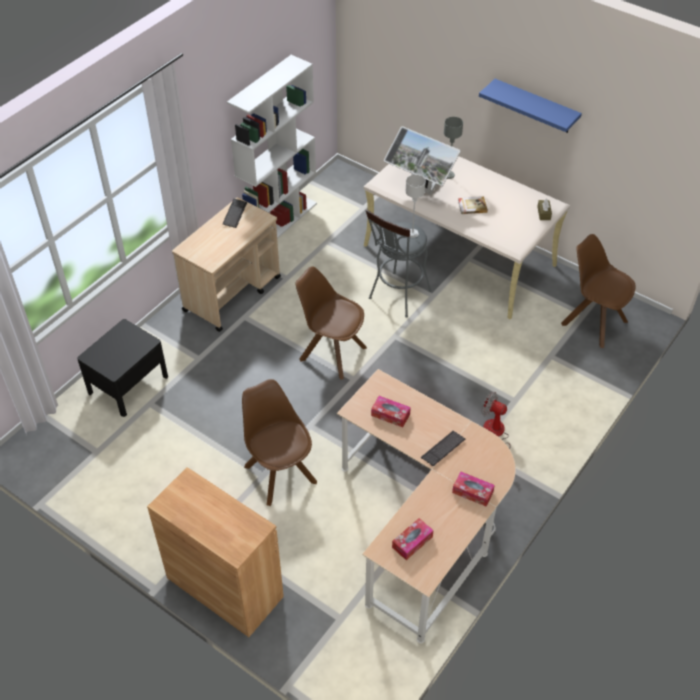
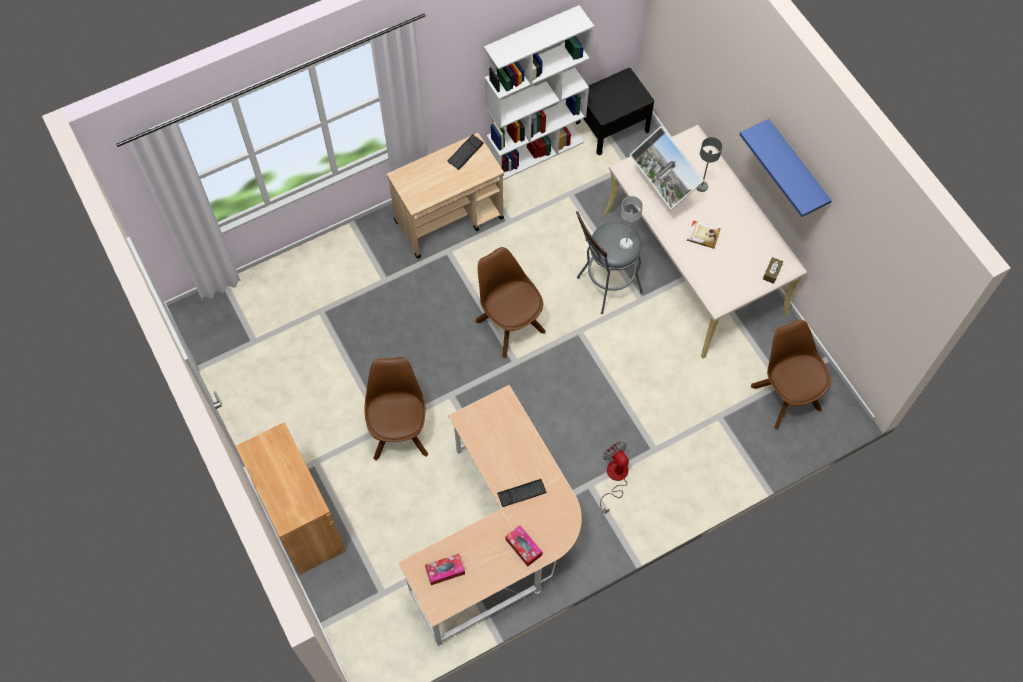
camera: 25 degrees right, 15 degrees up
(128, 384) = (310, 282): black nightstand -> black nightstand (612, 126)
(390, 415) = (494, 438): tissue box -> none

